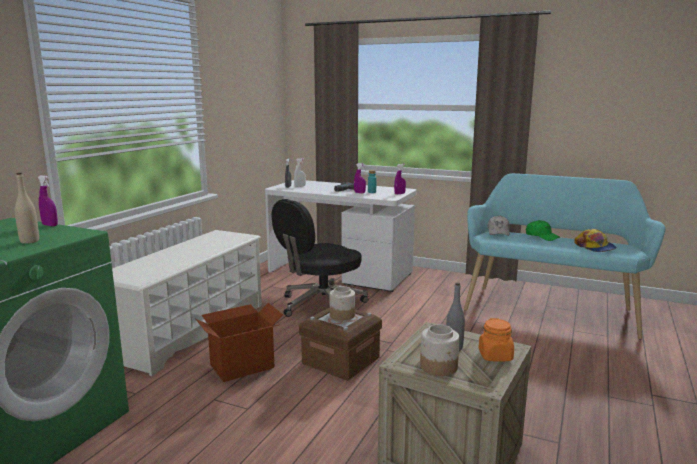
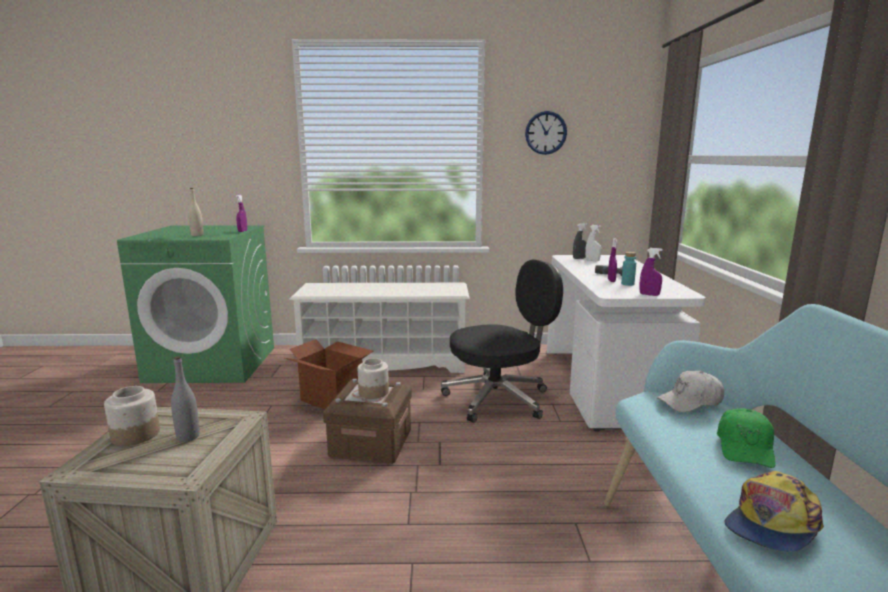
camera: 65 degrees right, 0 degrees up
(235, 85) = (545, 133): none -> wall clock
(320, 305) = (499, 399): black office chair -> black office chair turned 135 degrees clockwise
(495, 356) = (160, 466): orange jar -> none

